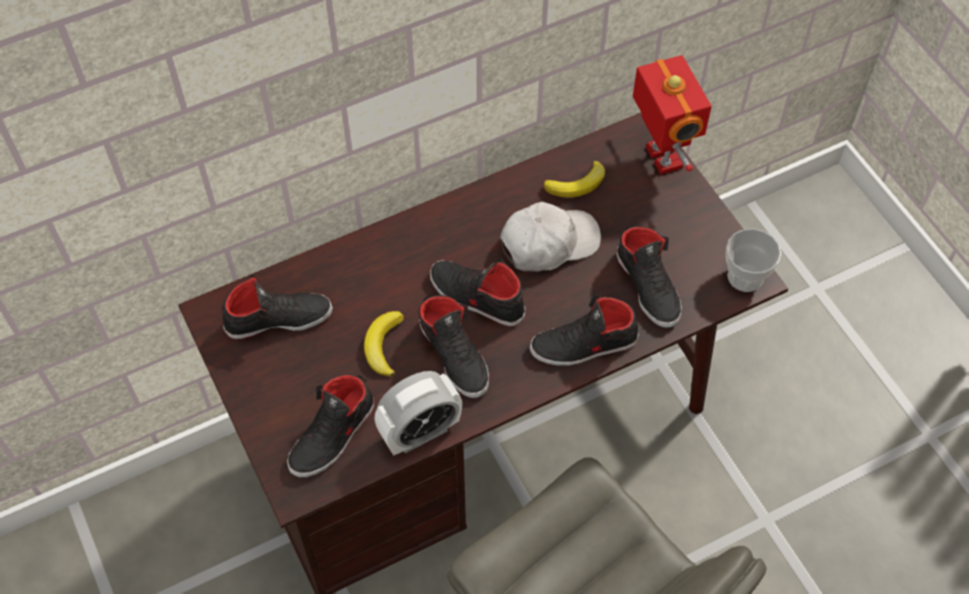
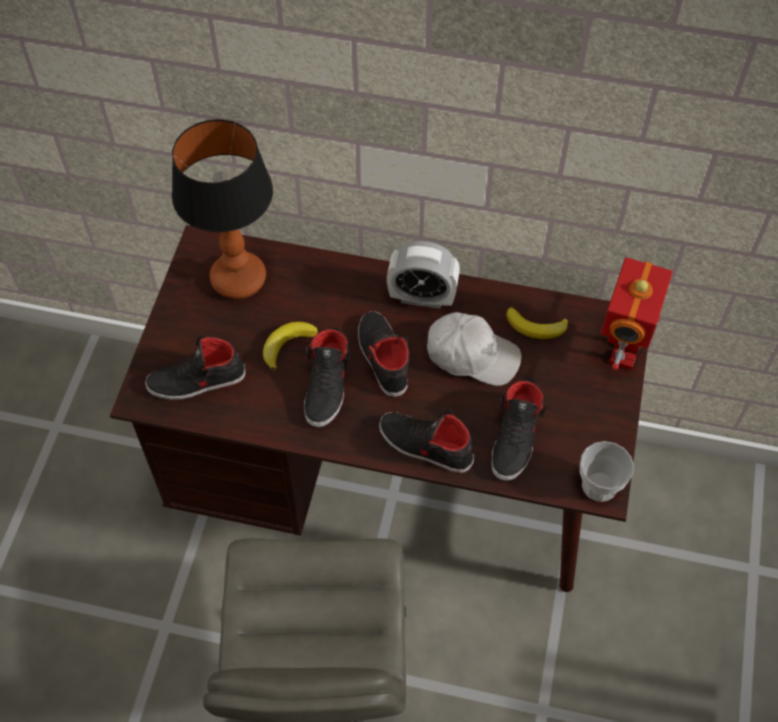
camera: 40 degrees right, 0 degrees up
(278, 318) = (238, 278): black shoe -> table lamp
(420, 432) = (253, 421): alarm clock -> alarm clock (422, 297)

